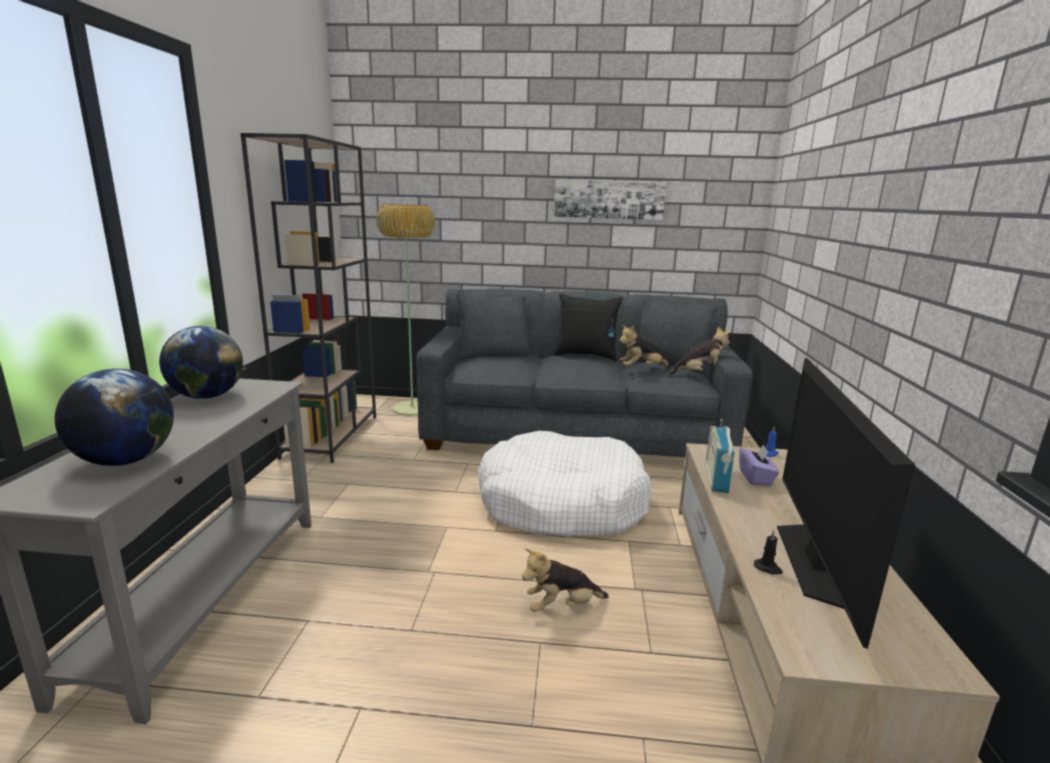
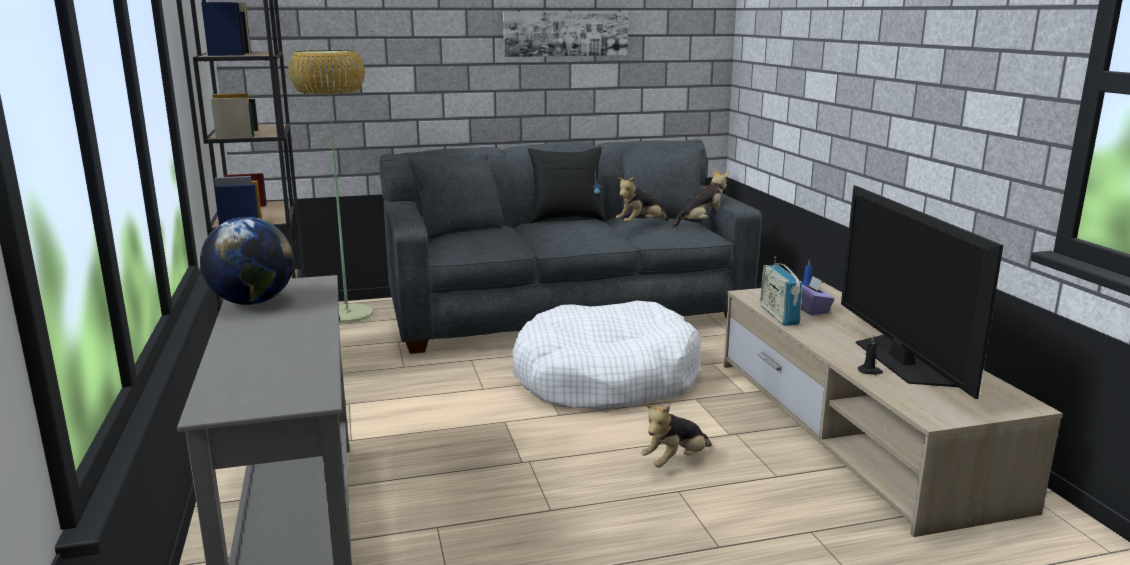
camera: 20 degrees left, 0 degrees up
(125, 461) = (280, 365): globe -> none

